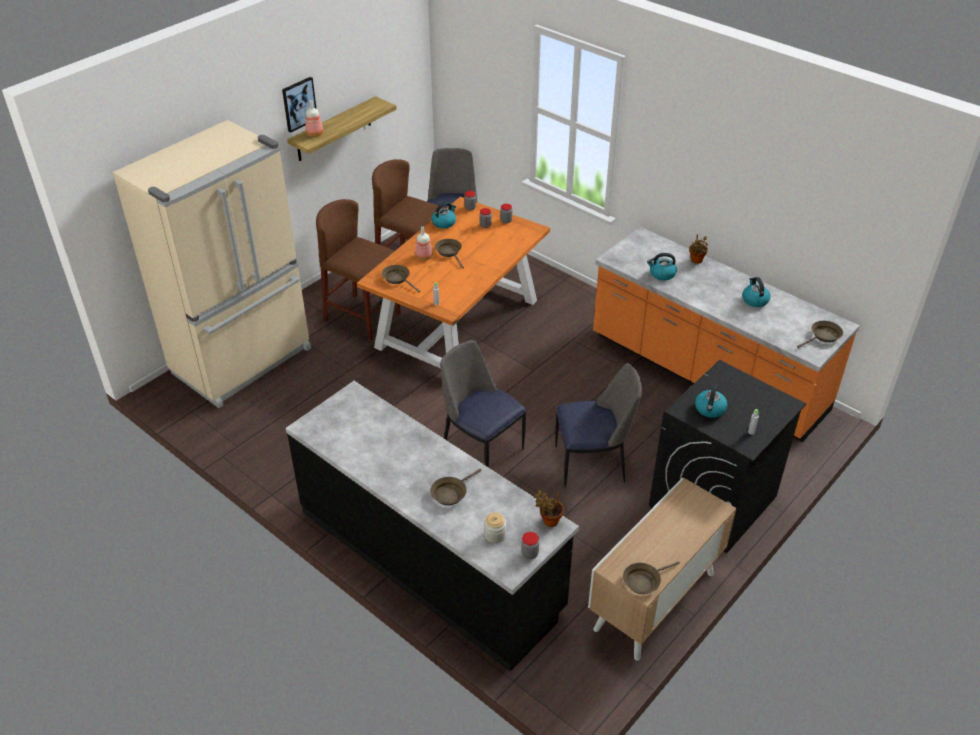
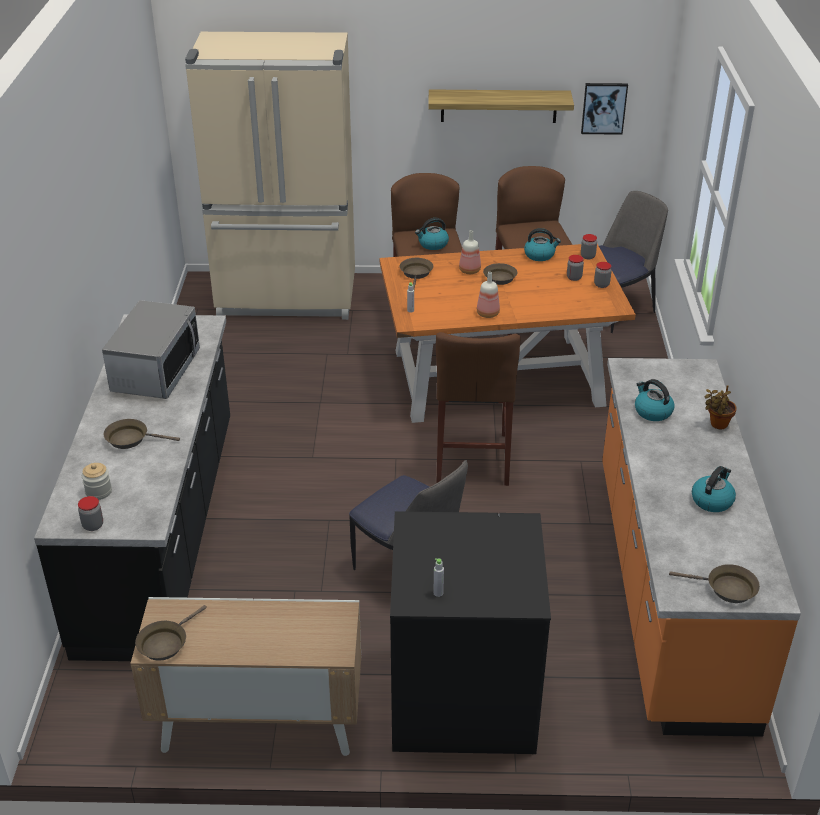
camera: 50 degrees right, 5 degrees down
(299, 104) = (453, 55): picture -> picture (604, 108)
(315, 134) = (458, 95): bottle -> bottle (488, 314)
(383, 445) = (155, 371): none -> microwave
(481, 447) = (343, 485): chair -> none
(520, 379) = (472, 458): none -> brown stool
(548, 521) = (151, 516): potted plant -> none
(644, 580) = (165, 643): brown frying pan -> brown frying pan turned 75 degrees counterclockwise
(710, 409) = (439, 543): kettle -> kettle (432, 244)

